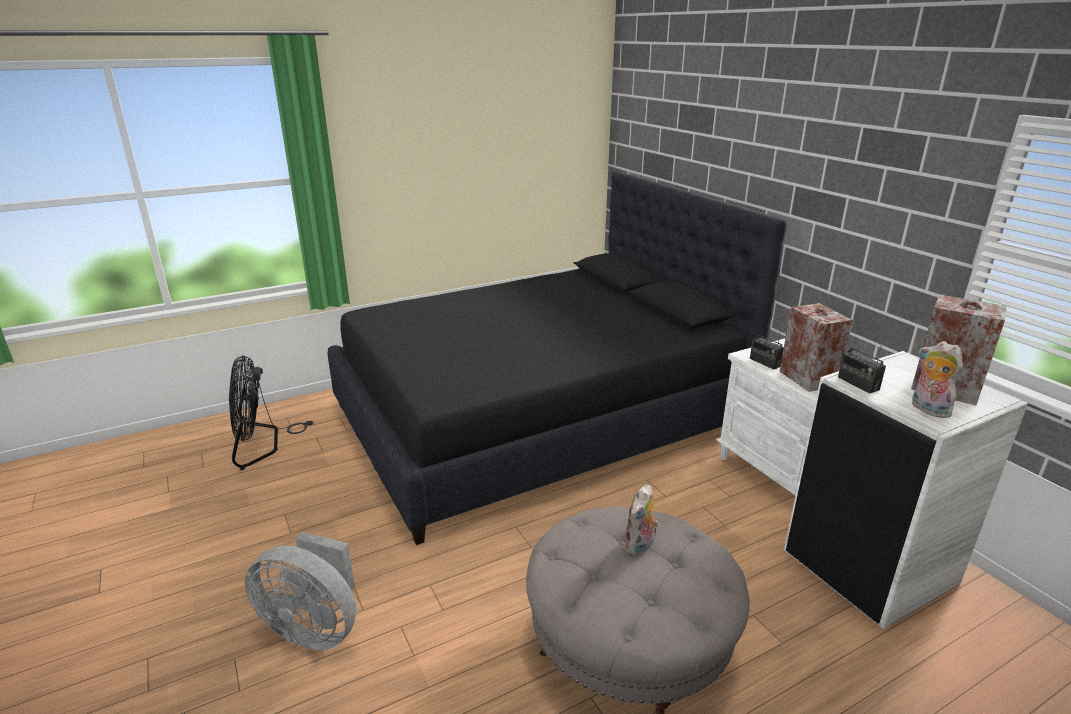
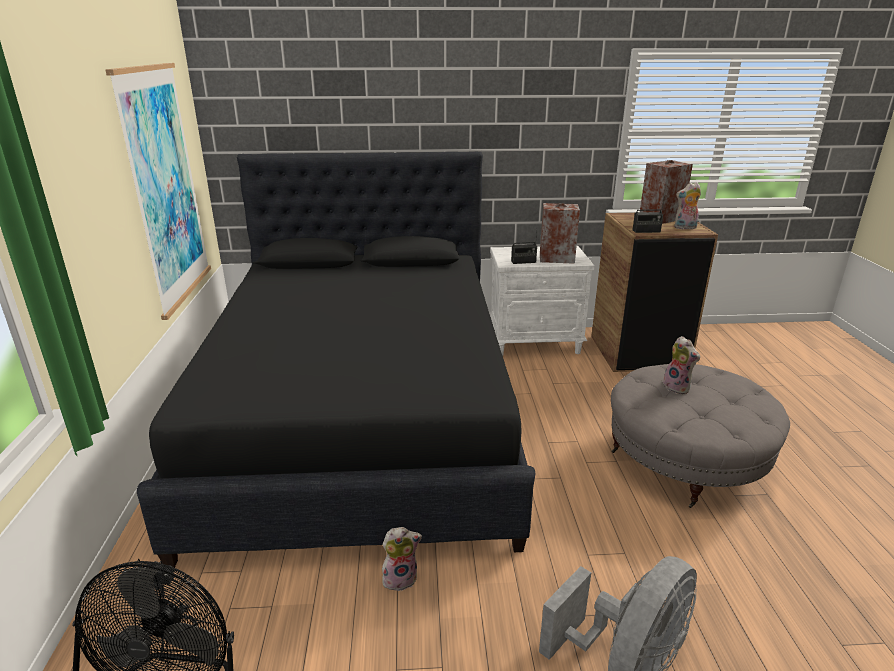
camera: 65 degrees left, 0 degrees up
(363, 492) = (400, 578): none -> plush toy
(518, 183) = (165, 187): none -> picture
(869, 567) = (639, 352): white cabinet -> brown cabinet

